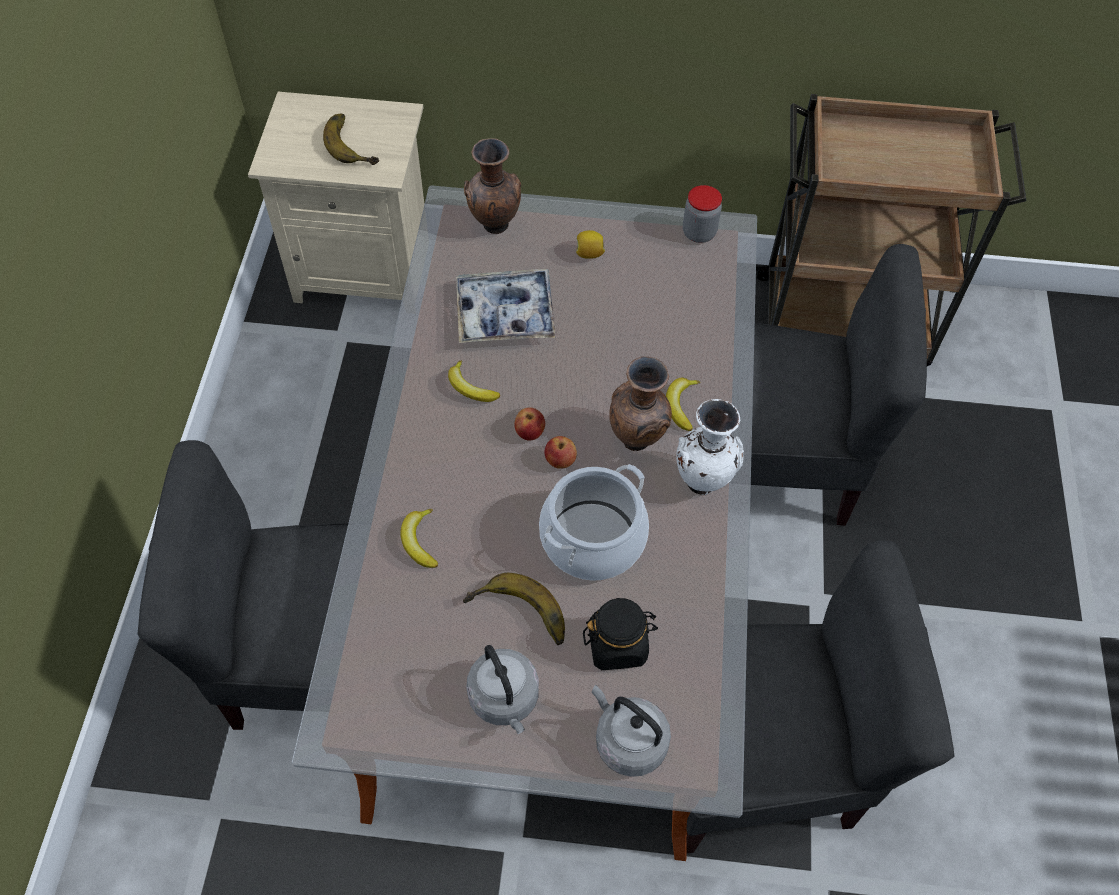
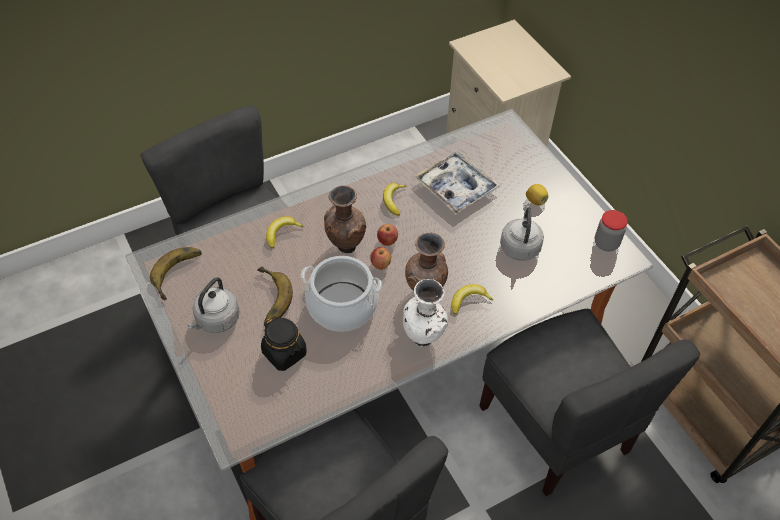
camera: 55 degrees right, 5 degrees down
(354, 143) = (512, 66): banana -> banana (180, 275)
(494, 227) = (511, 150): brown vase -> brown vase (345, 246)
(627, 741) = (229, 389): grey kettle -> grey kettle (520, 246)

